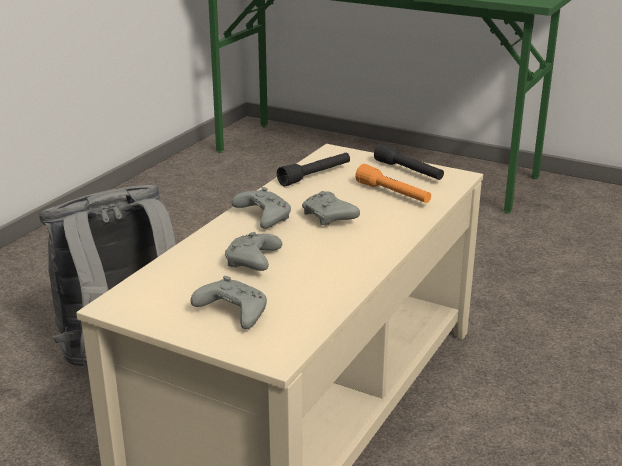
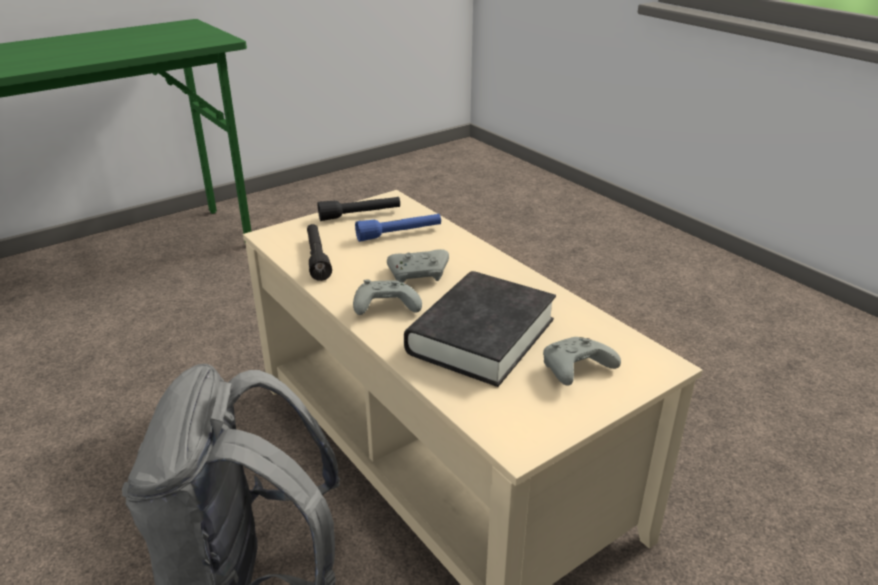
camera: 65 degrees left, 5 degrees up
(253, 262) = (481, 336): grey game controller -> black book
(393, 194) = (399, 234): orange flashlight -> blue flashlight

